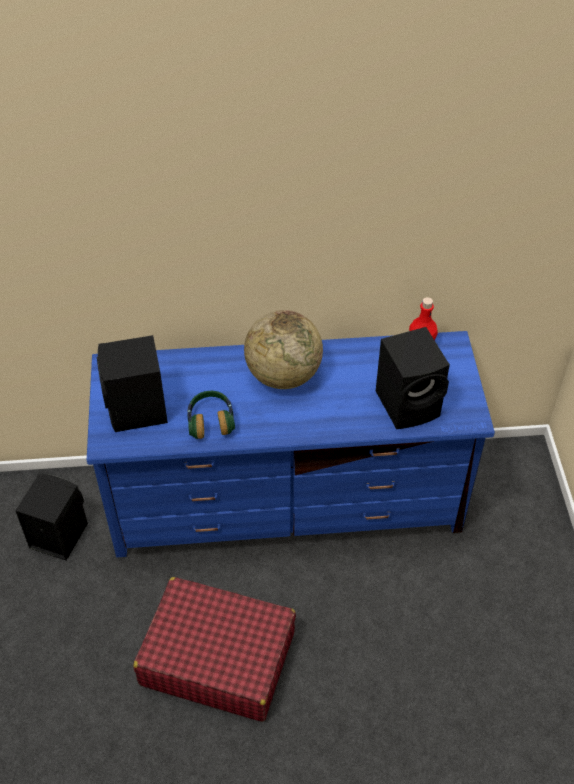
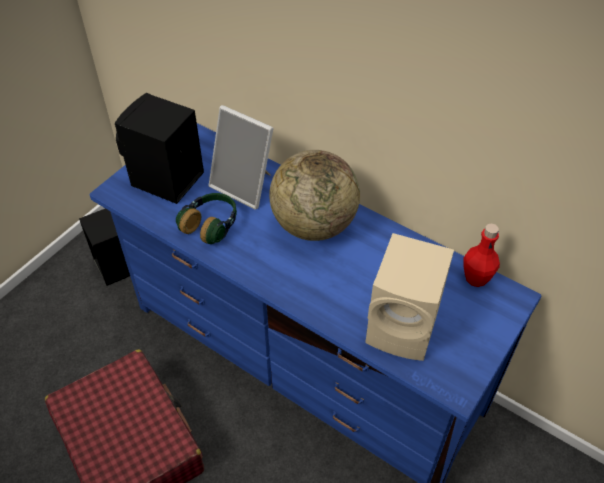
camera: 40 degrees right, 0 degrees up
(203, 378) = (245, 186): none -> picture frame
(410, 404) = (405, 328): black speaker -> beige speaker

